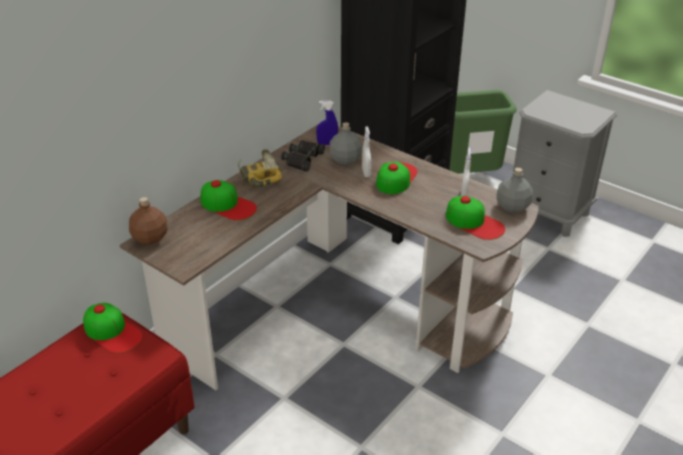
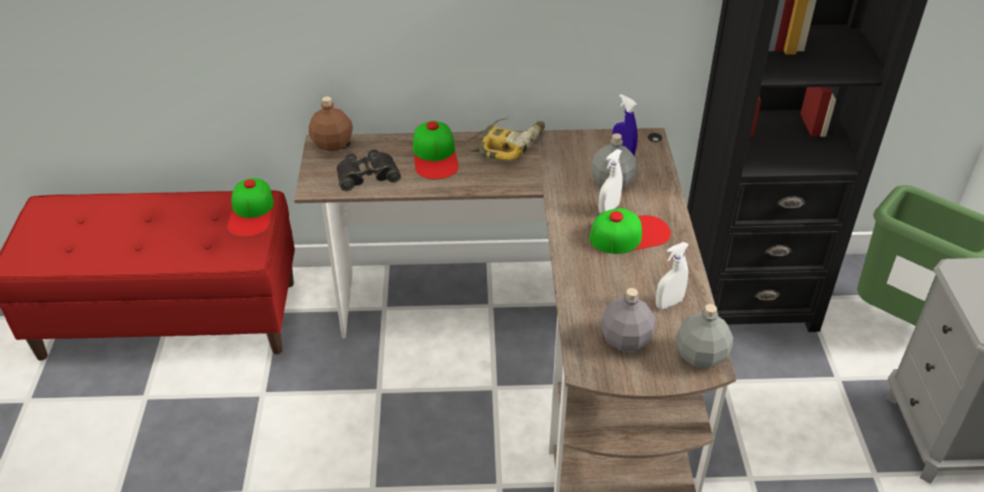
camera: 50 degrees right, 5 degrees up
(303, 159) = (572, 155): black binoculars -> black binoculars (367, 175)
(474, 222) = (626, 339): cap -> grey bottle

